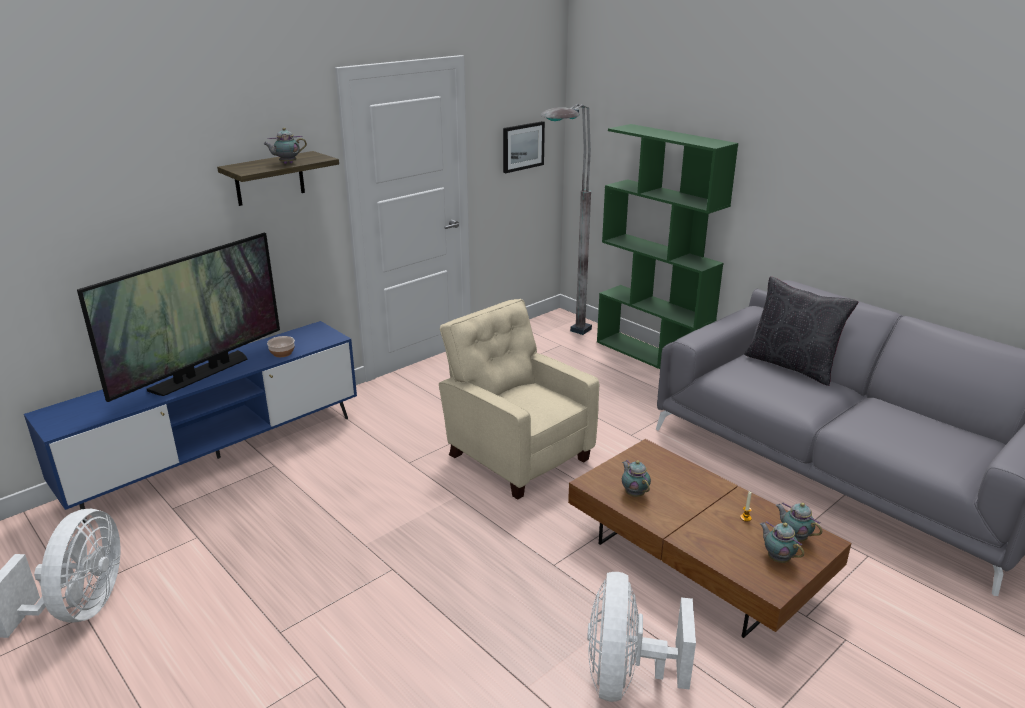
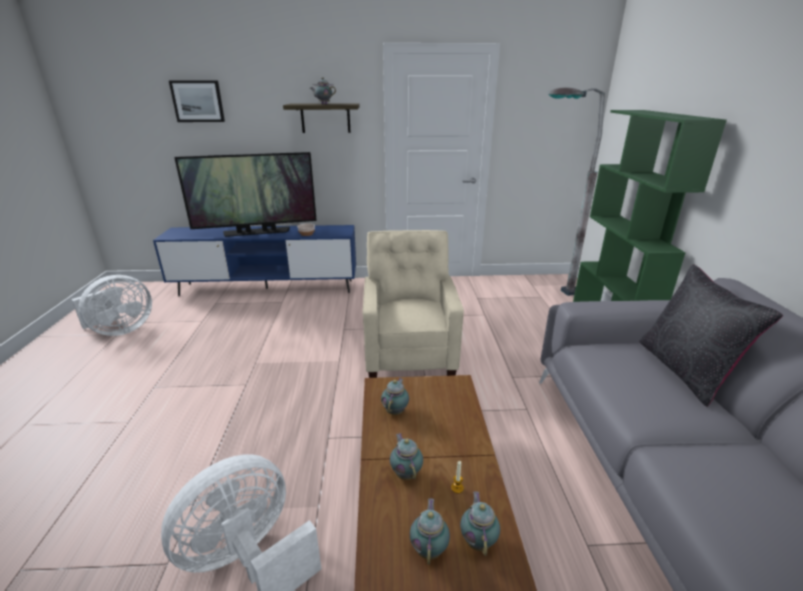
camera: 40 degrees right, 0 degrees up
(522, 146) = (552, 129): picture -> picture (198, 101)
(704, 528) = (406, 472): none -> teapot

